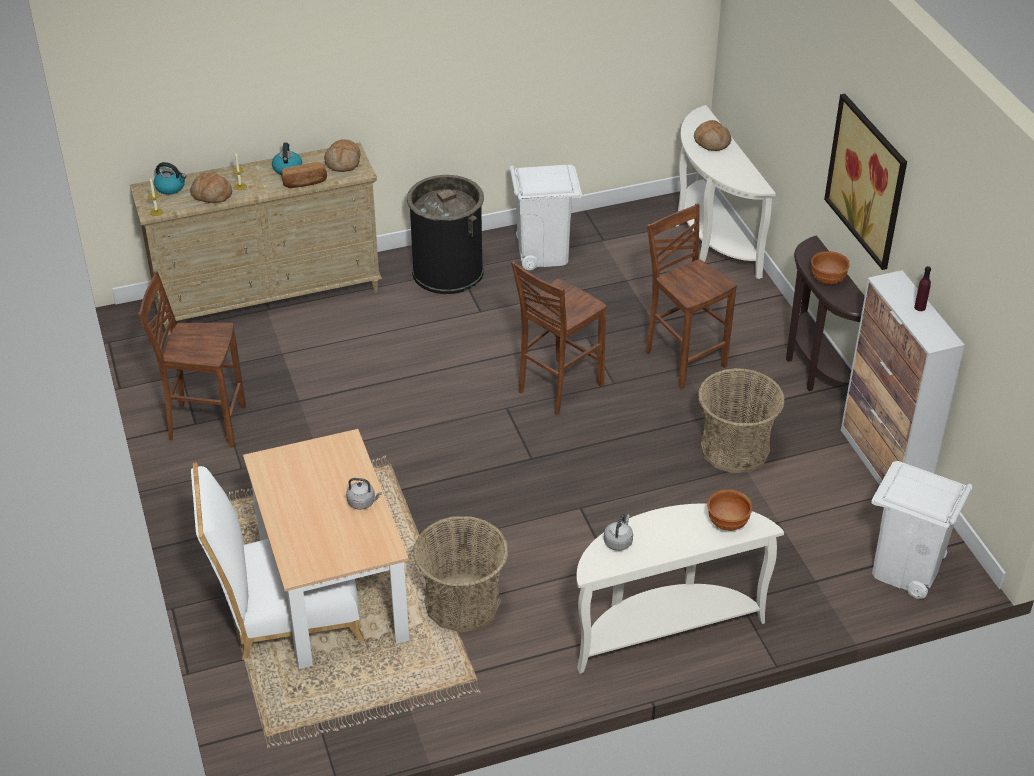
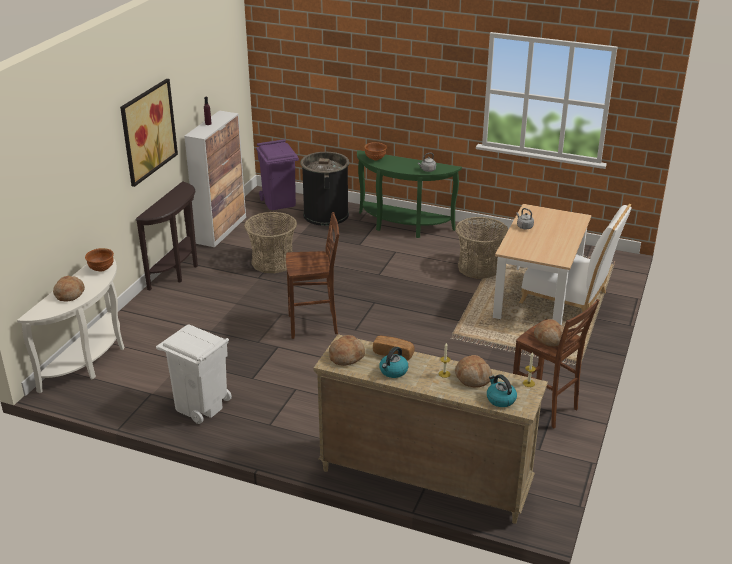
camera: 140 degrees left, 10 degrees down
(196, 341) = (550, 339): none -> bread
(448, 271) = (278, 427): black trash can -> black trash can (326, 214)
(663, 628) = (402, 227): white console table -> green console table
(683, 359) = (228, 306): brown stool -> none
(827, 280) = (174, 199): brown bowl -> brown bowl (101, 269)
(905, 569) = (279, 202): white trash can -> purple trash can

